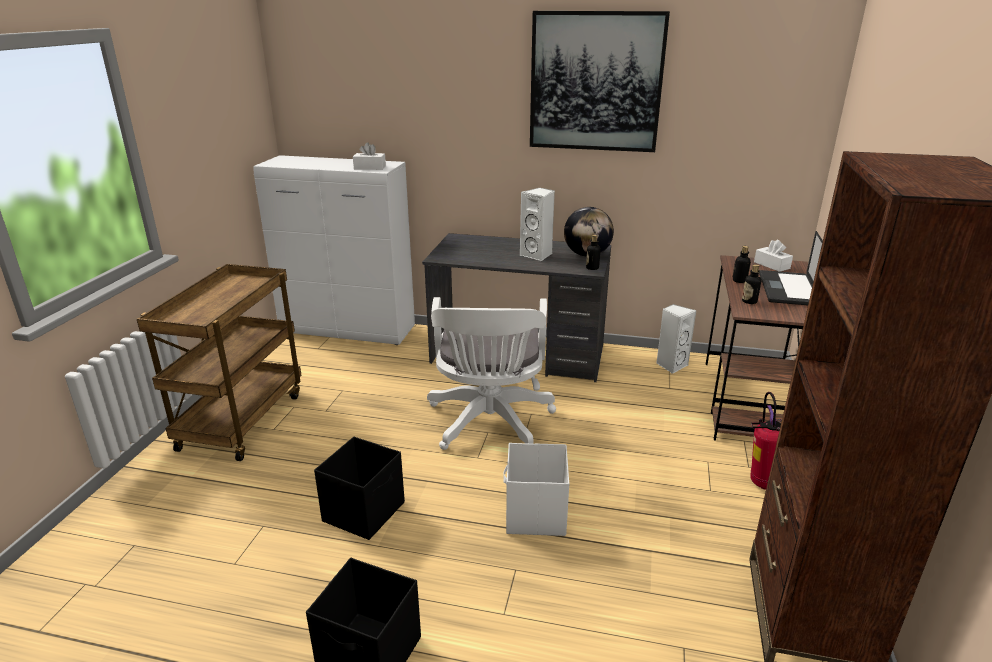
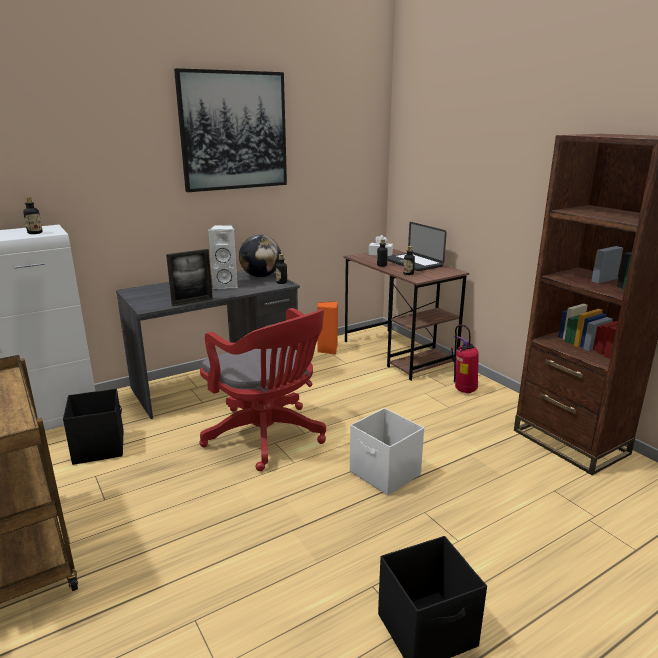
camera: 45 degrees left, 5 degrees down
(365, 511) = (269, 547): black storage box -> black storage box (99, 447)
(370, 167) = (35, 233): white tissue box -> bottle
(479, 263) = (192, 302): none -> picture frame
(489, 424) = (268, 437): white office chair -> red office chair
(671, 365) = (327, 350): white speaker -> orange speaker

